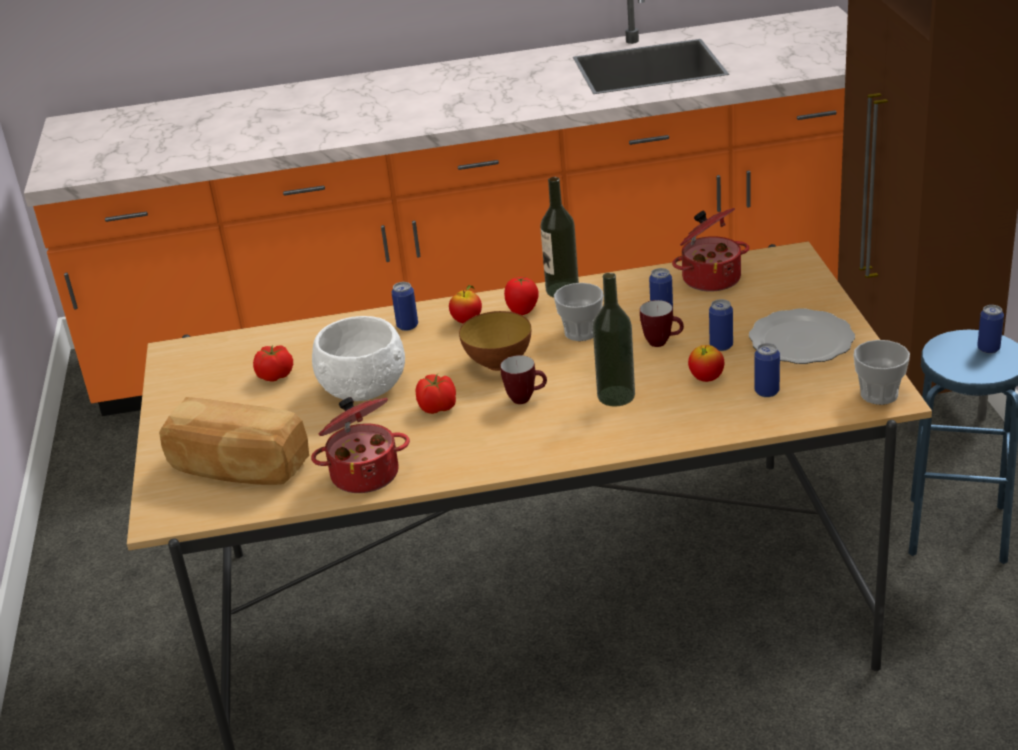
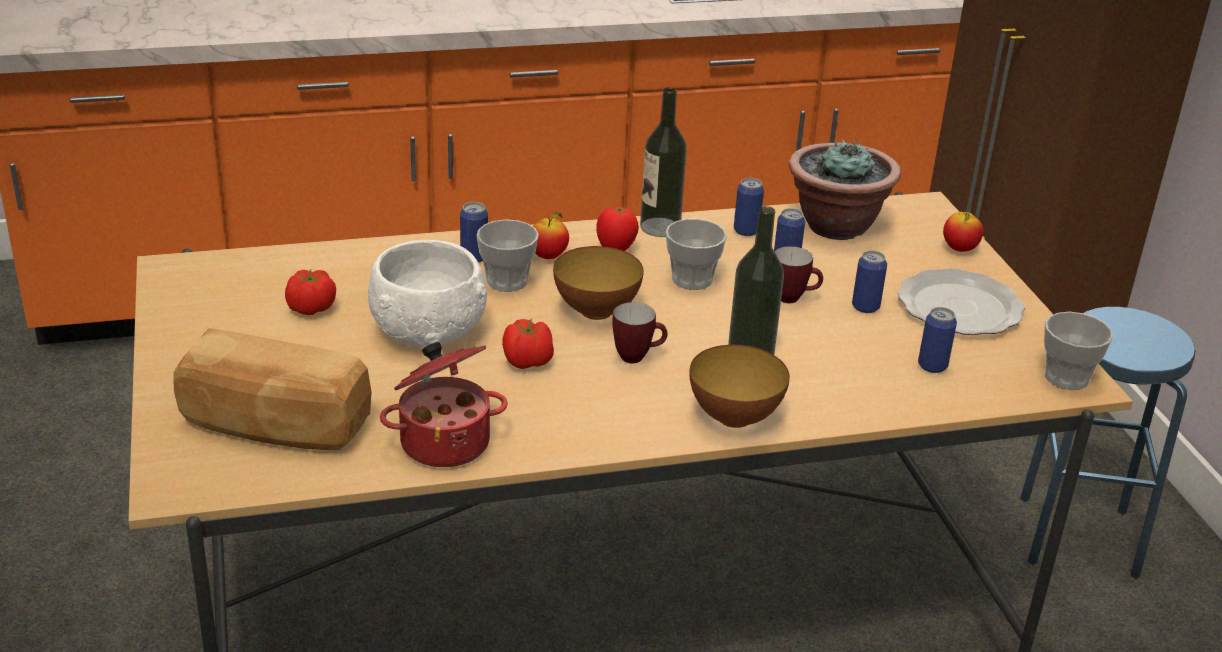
camera: 10 degrees left, 0 degrees up
(431, 344) = (507, 281): none -> cup
(595, 442) = (734, 417): none -> bowl
(706, 379) = (856, 346): apple -> apple (959, 249)
(710, 278) = (835, 225): cooking pot -> potted plant
(988, 348) = (1147, 330): can -> can (746, 231)

